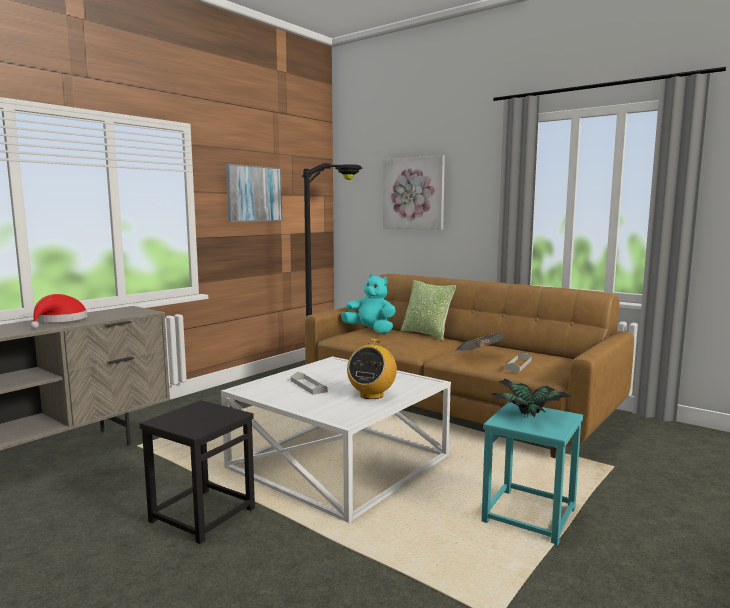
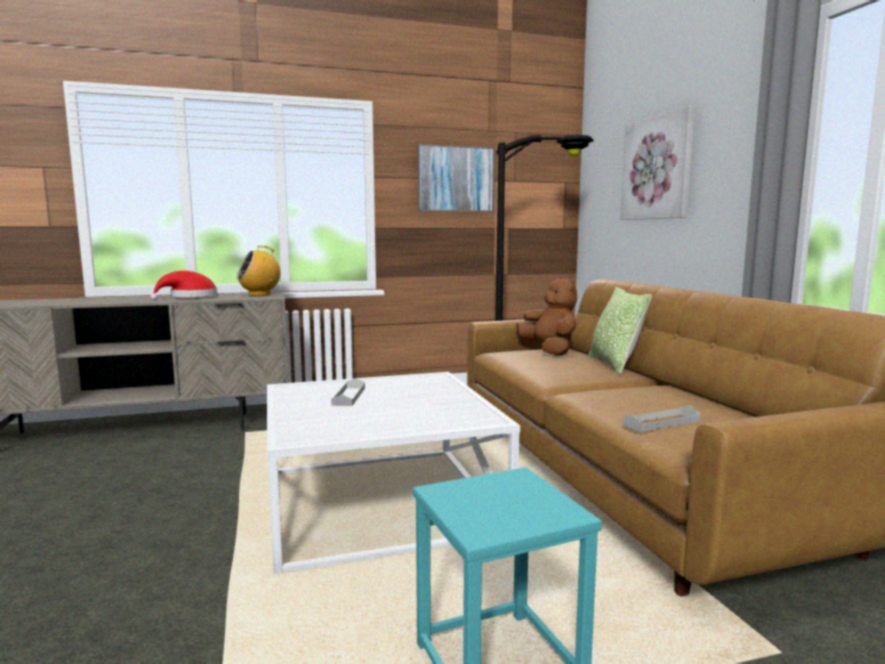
camera: 35 degrees right, 0 degrees up
(202, 514) = (183, 511): black stool -> none
(370, 331) = (549, 351): turquoise plush toy -> brown plush toy
(371, 395) = (387, 419): radio -> radio (260, 294)
(479, 355) = (626, 400): newspaper -> none
(530, 415) = (507, 495): potted plant -> none

